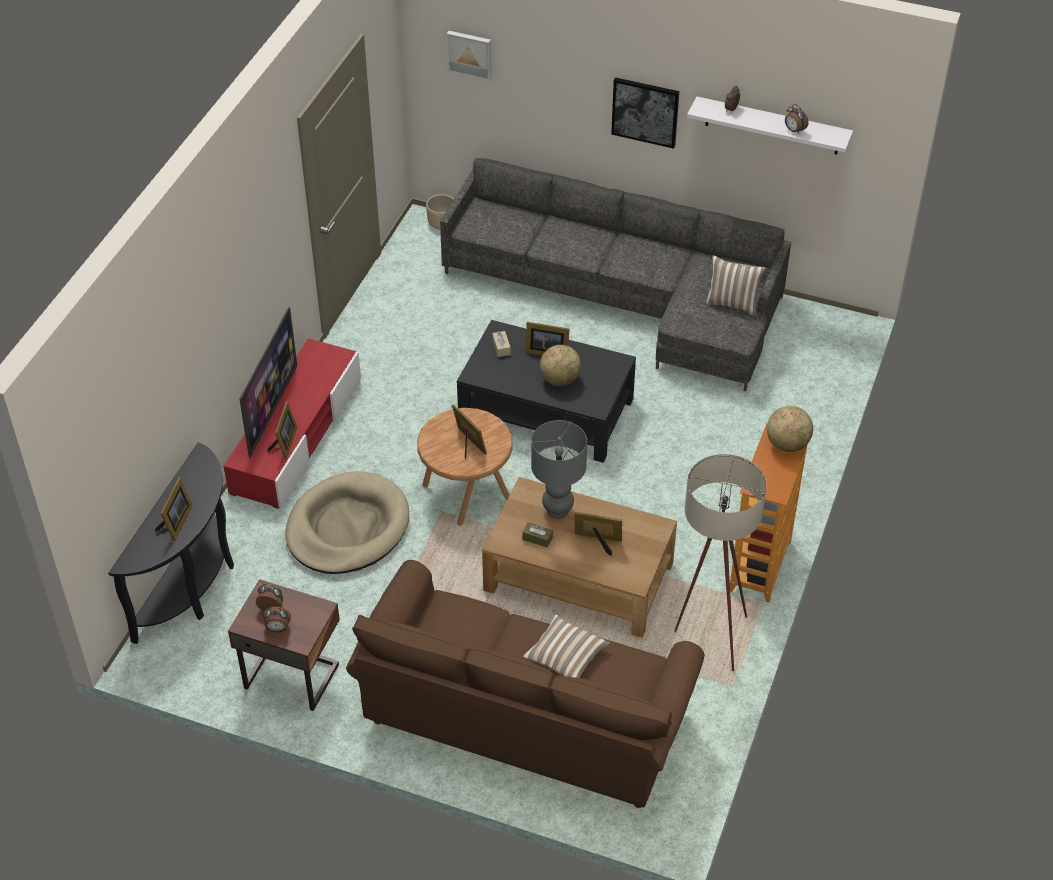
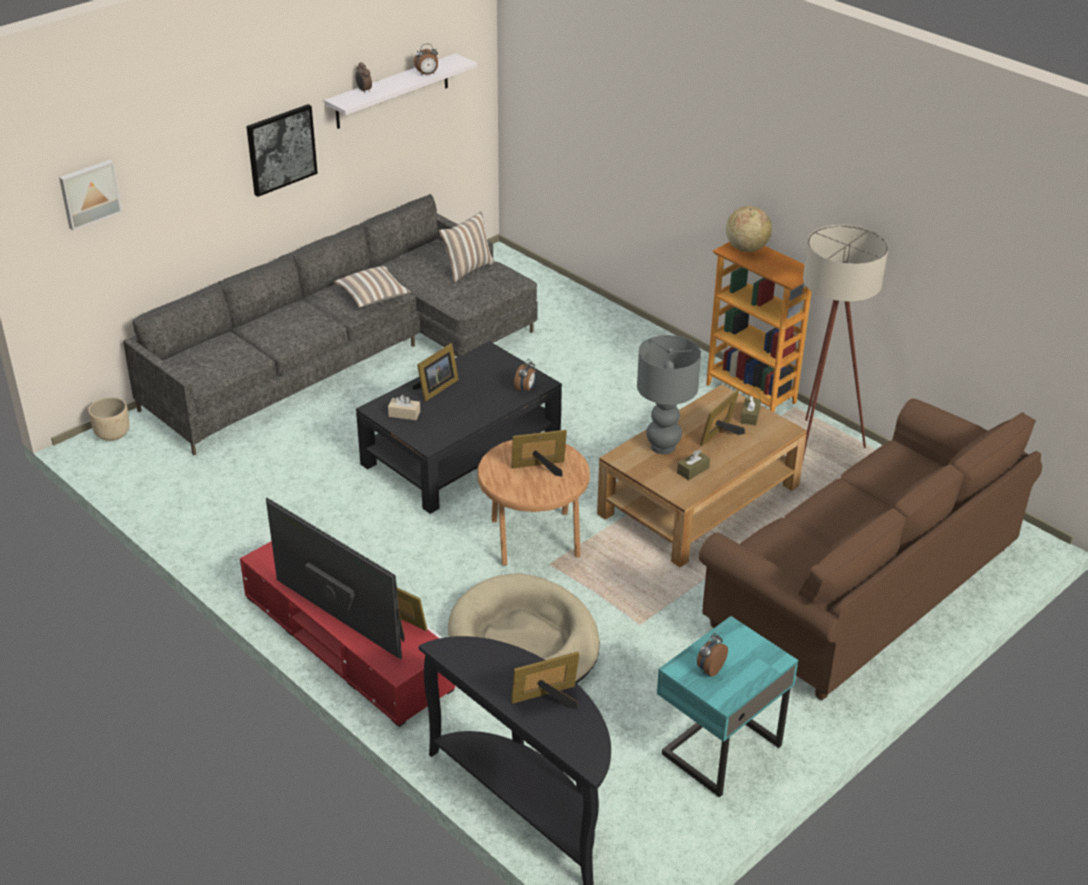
camera: 65 degrees left, 10 degrees down
(176, 523) = (548, 699): picture frame -> picture frame turned 60 degrees counterclockwise
(278, 629) = (745, 673): alarm clock -> alarm clock (526, 389)
(292, 674) = (718, 749): brown nightstand -> turquoise nightstand
(560, 379) = (483, 392): globe -> none
(565, 657) = (863, 497): pillow -> pillow (373, 297)
(640, 553) = (750, 416): none -> brown tissue box

